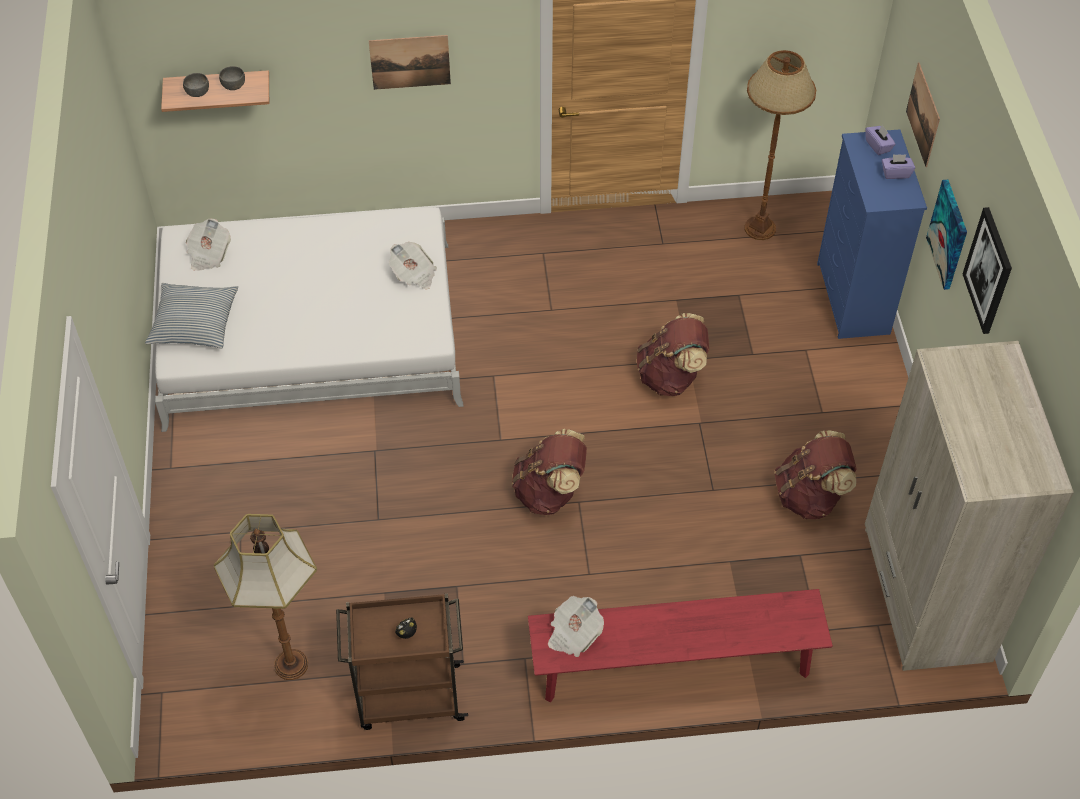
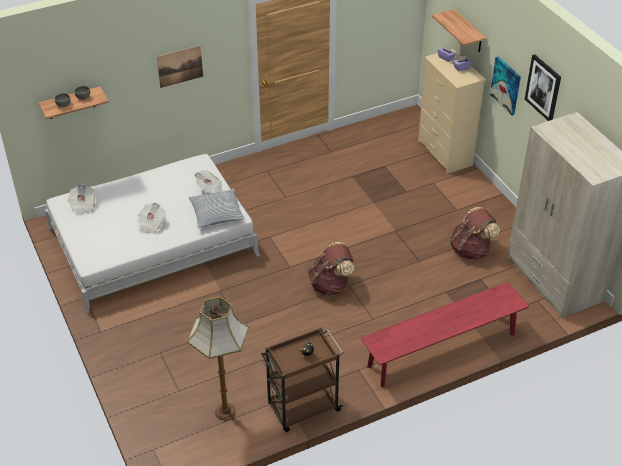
camera: 20 degrees left, 10 degrees down
(194, 323) = (91, 242): pillow -> pillow (216, 213)
(573, 634) = (390, 339): newspaper -> newspaper (151, 224)
(671, 377) = (368, 213): brown backpack -> none
(759, 228) = (379, 132): brown floor lamp -> none
(852, 299) = (445, 154): blue dresser -> beige dresser
(923, 114) = (469, 32): picture -> shelf

